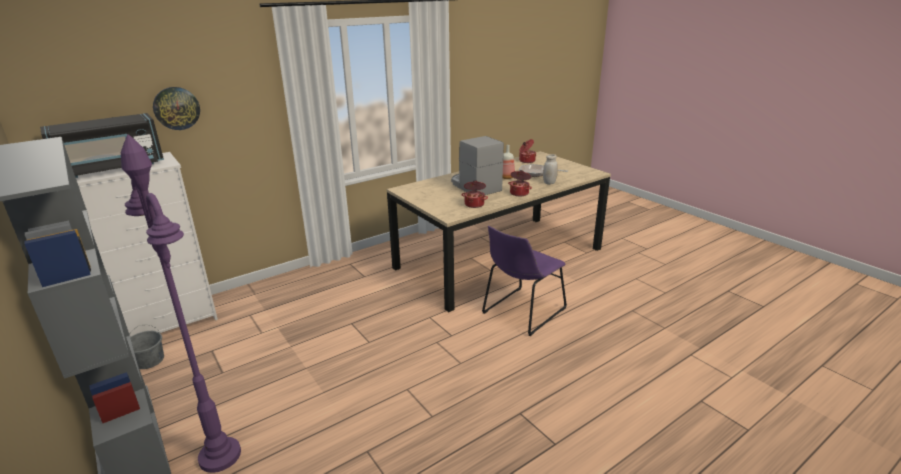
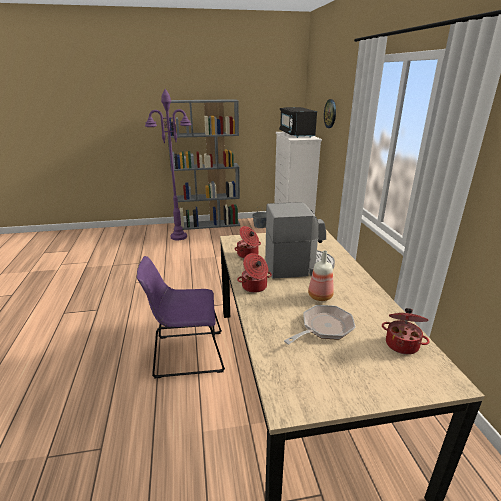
camera: 115 degrees right, 0 degrees up
(521, 312) = (185, 354): purple chair -> purple chair turned 75 degrees counterclockwise
(549, 183) = (273, 323): white jar -> none

